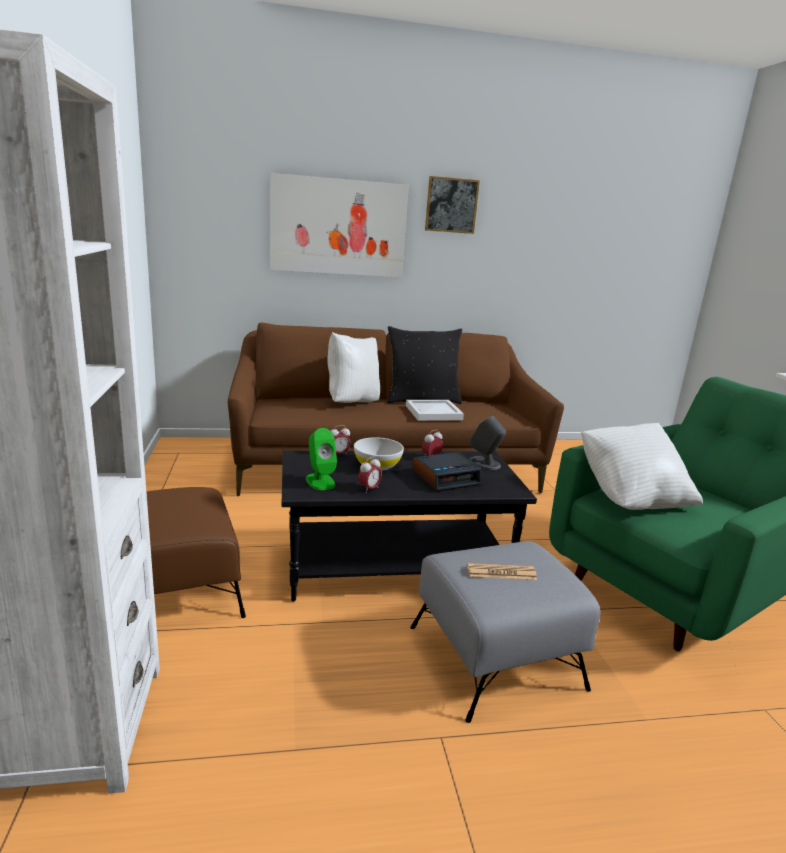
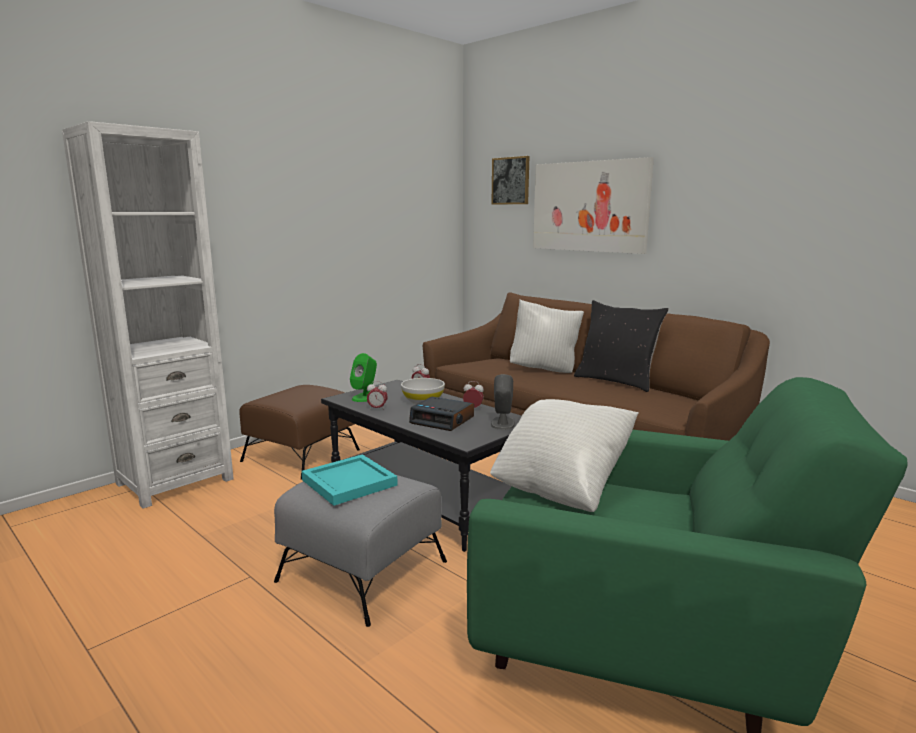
camera: 55 degrees right, 5 degrees down
(432, 412) = (590, 389): white tray -> none
(451, 205) = (701, 172): picture -> picture (510, 181)
(501, 572) = (347, 482): newspaper -> turquoise tray

